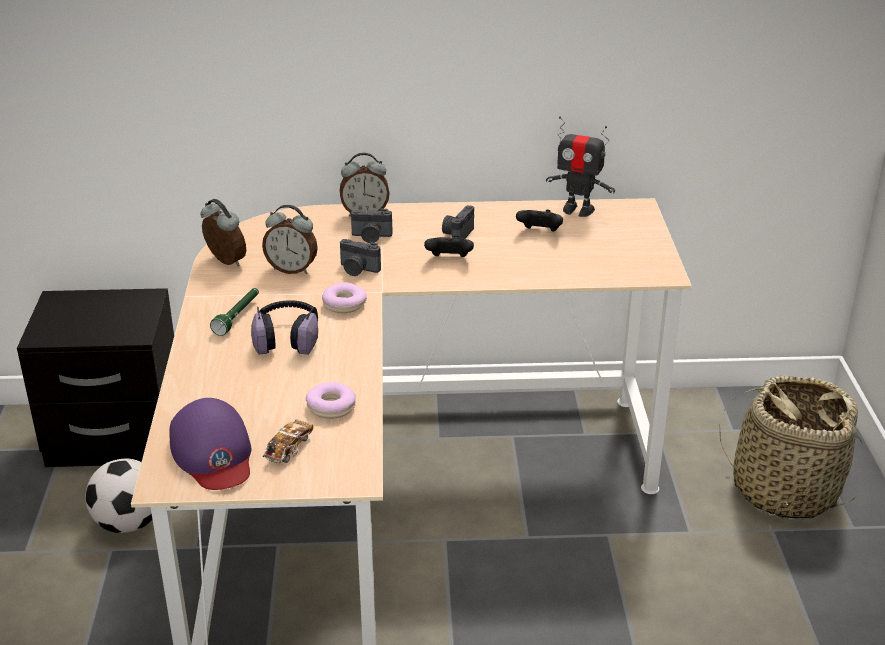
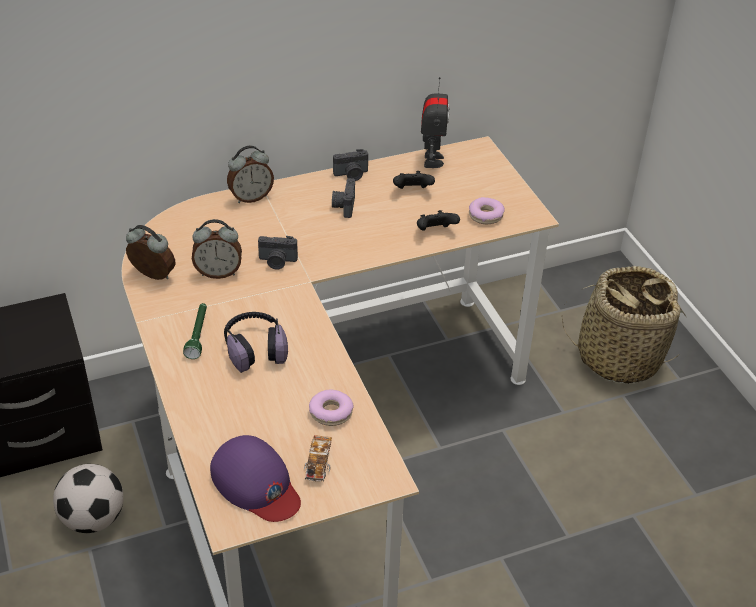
camera: 20 degrees left, 10 degrees up
(344, 304) = (285, 302): donut -> donut (486, 215)
(371, 237) = (270, 223): camera -> camera (351, 175)
(449, 260) = (351, 235): black game controller -> black game controller (435, 232)
(578, 210) = (432, 160): toy robot -> toy robot turned 90 degrees counterclockwise

